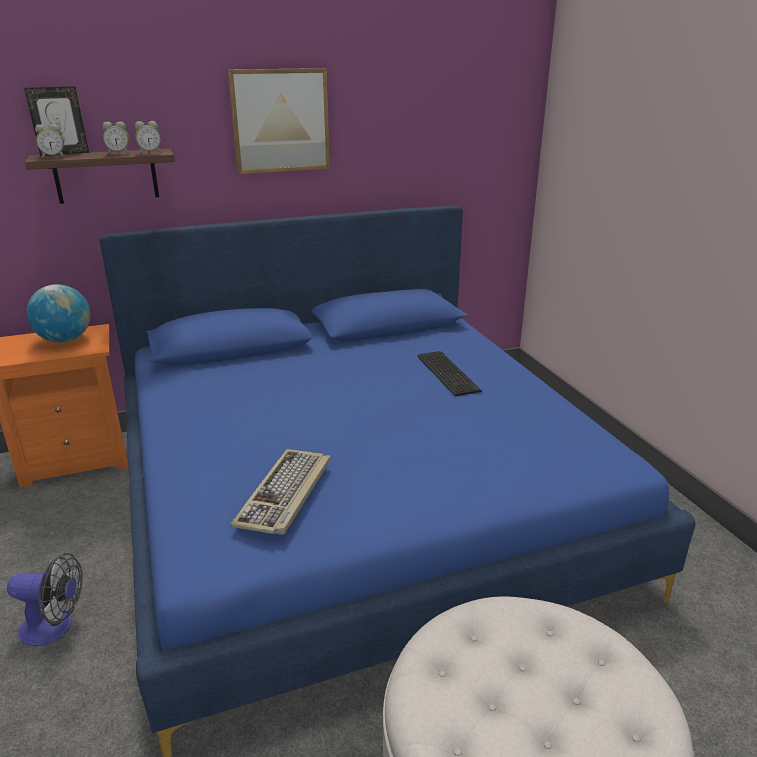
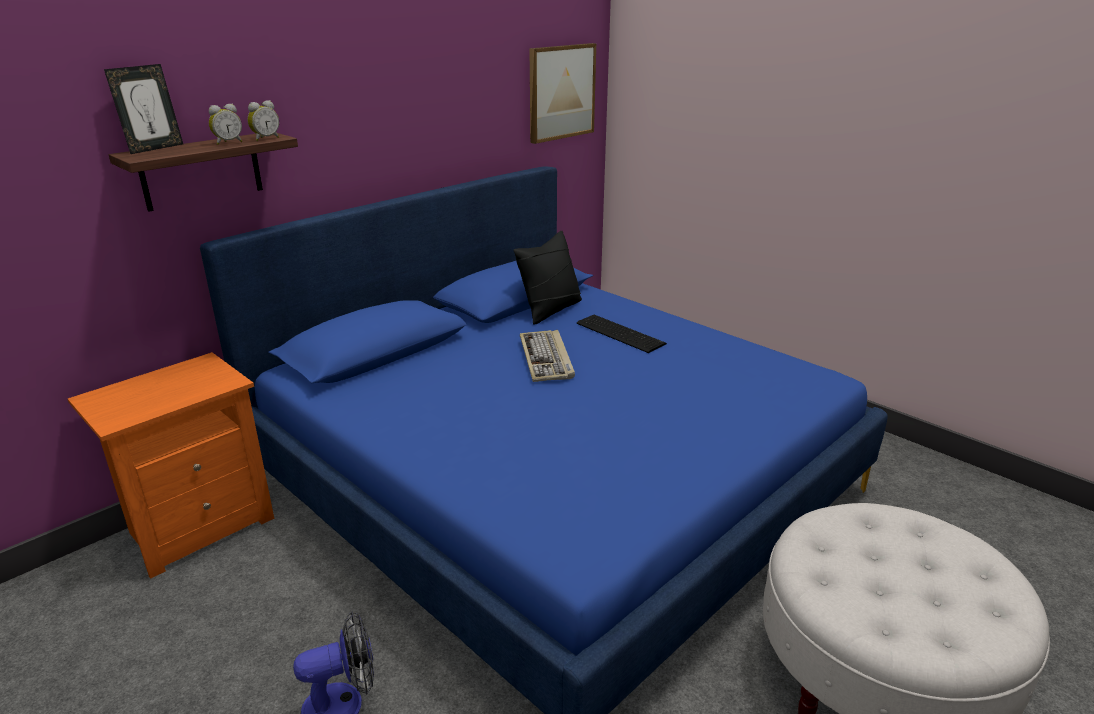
camera: 25 degrees left, 0 degrees up
(53, 157) = (155, 154): alarm clock -> none
(65, 340) = (178, 380): globe -> none
(280, 121) = (383, 90): picture -> picture (561, 92)
(286, 494) = (598, 474): keyboard -> keyboard (546, 359)
(408, 339) = (550, 309): none -> black pillow

